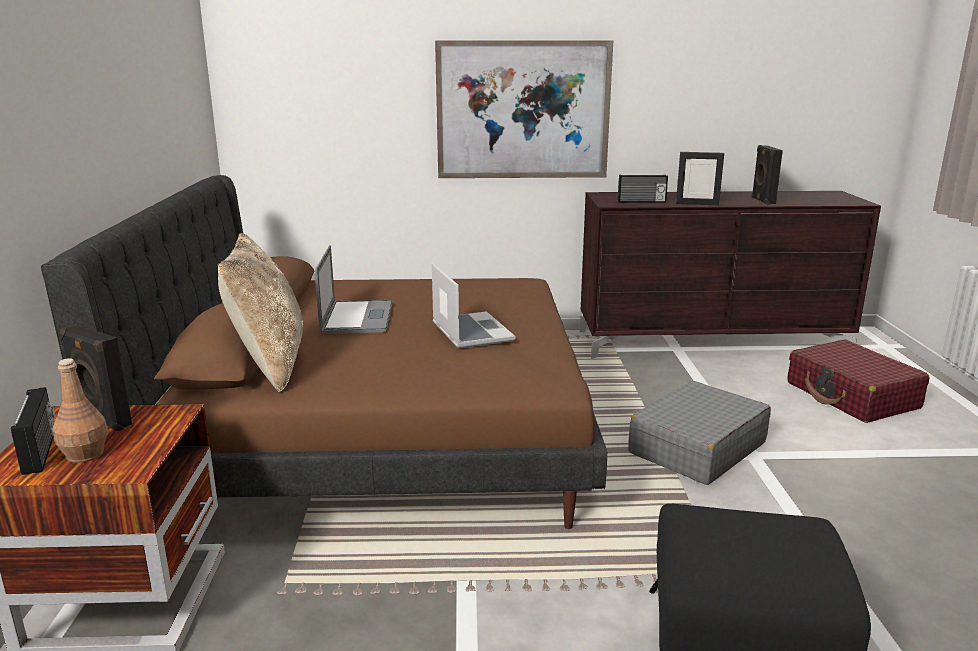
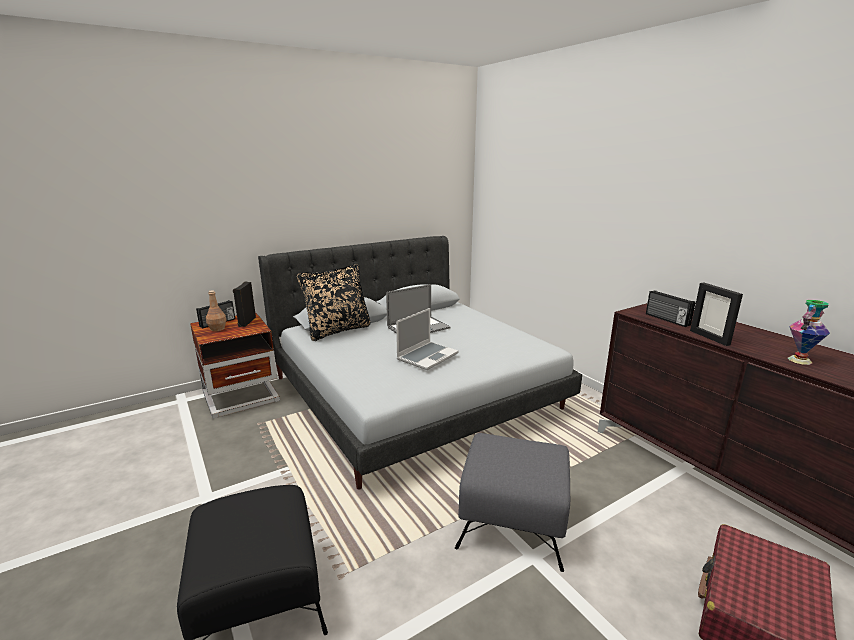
camera: 60 degrees right, 0 degrees up
(270, 367) = (338, 331): beige pillow -> black pillow
(376, 427) = (413, 393): brown bed -> grey bed
(523, 110) = (622, 223): picture -> none
(696, 448) = (511, 520): grey suitcase -> grey ottoman
(762, 201) = (800, 360): black speaker -> vase

